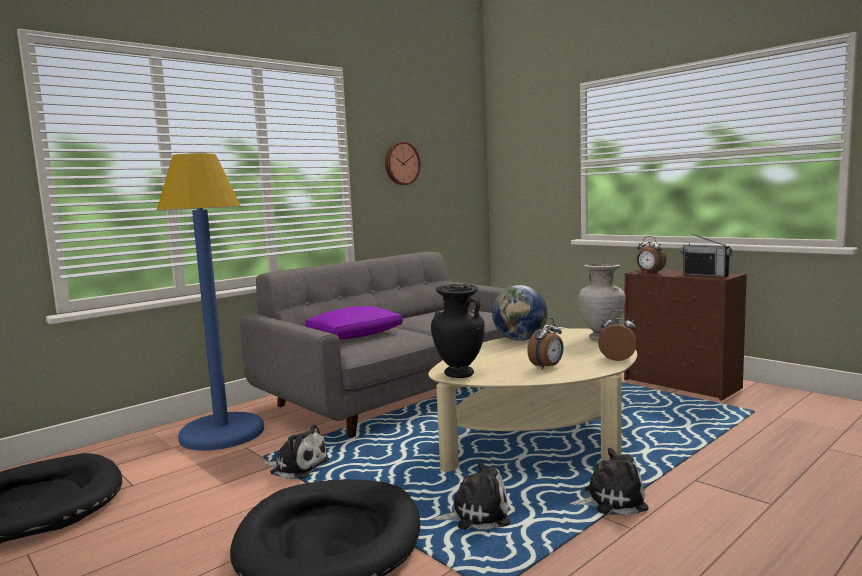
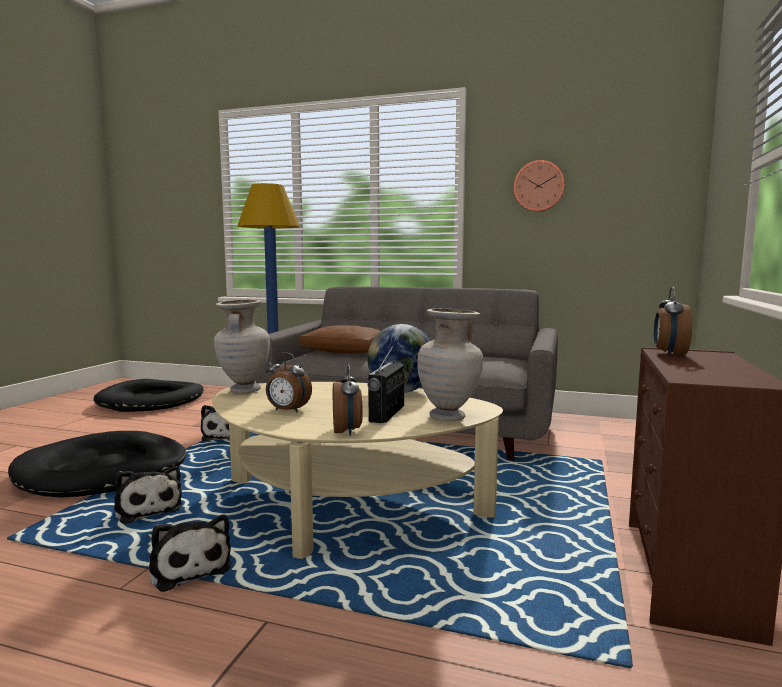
camera: 60 degrees right, 0 degrees up
(355, 335) = (346, 352): purple pillow -> brown pillow
(459, 374) = (244, 391): black vase -> beige vase
(705, 275) = (711, 373): radio -> radio (387, 414)

